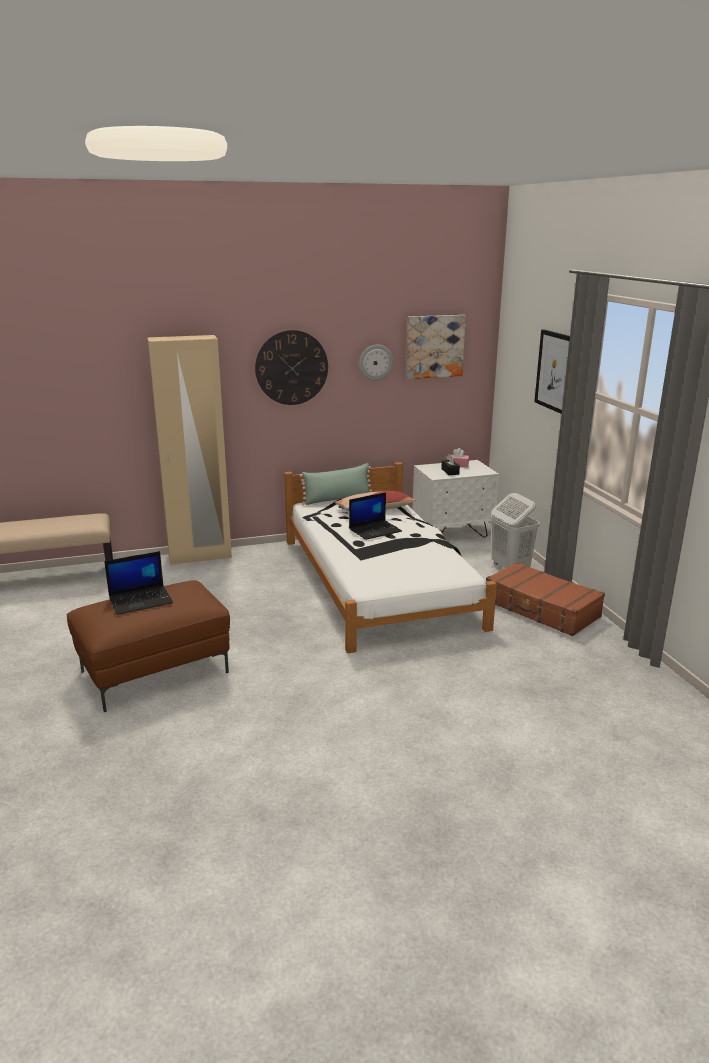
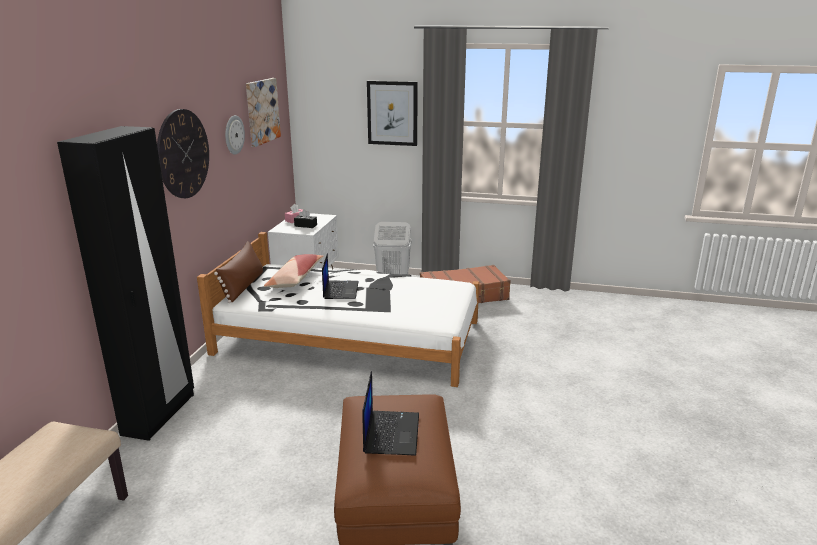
camera: 60 degrees left, 0 degrees up
(200, 556) = (159, 414): beige wardrobe -> black wardrobe
(337, 499) = (243, 286): green pillow -> brown pillow

